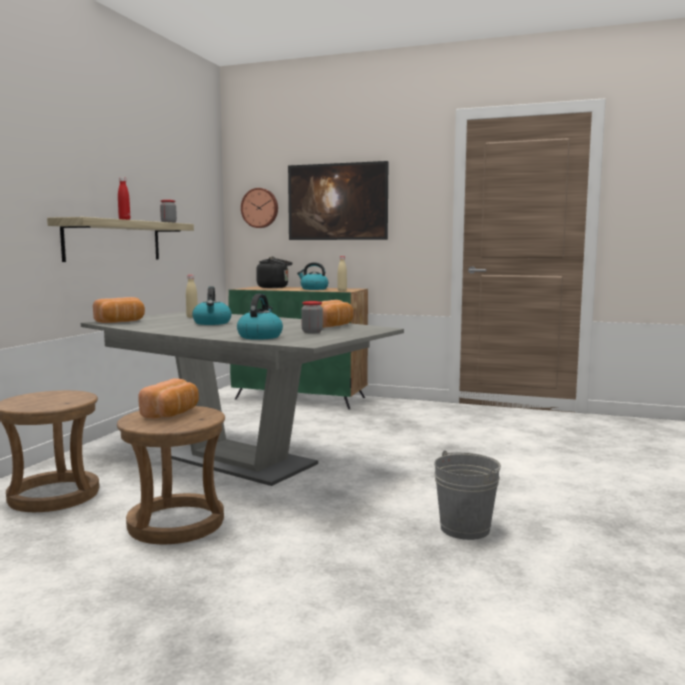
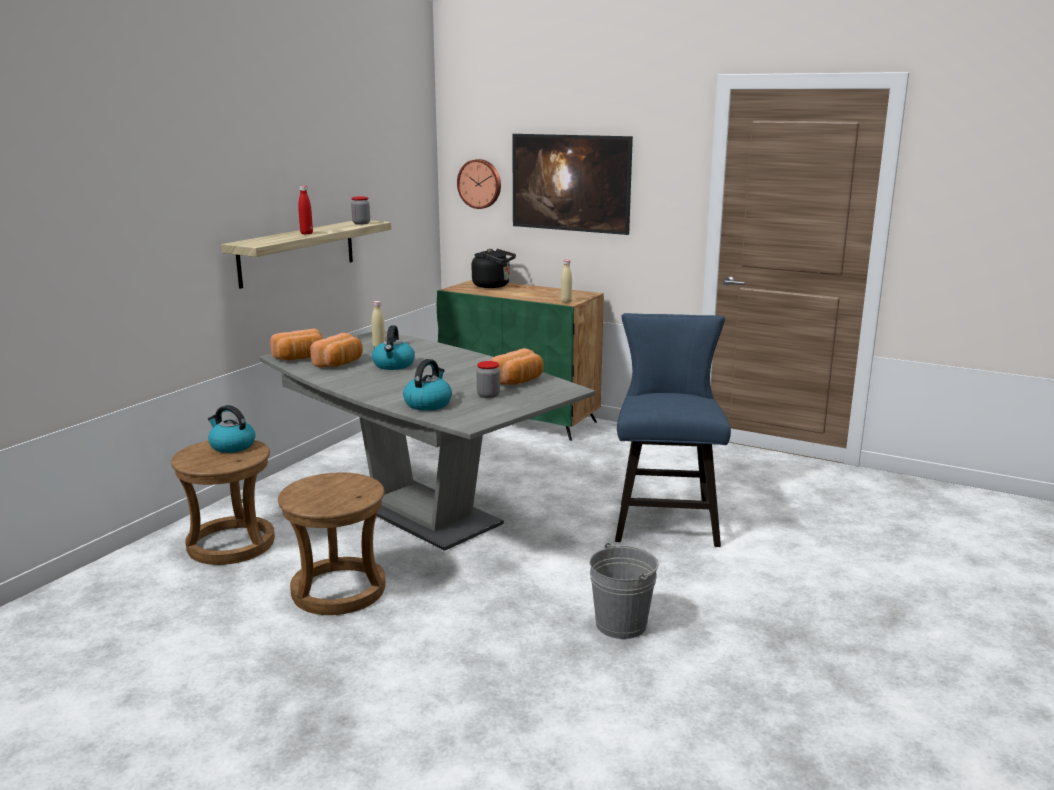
camera: 10 degrees right, 10 degrees up
(172, 414) = (334, 486): bread -> bread (340, 363)
(313, 289) = (536, 293): kettle -> kettle (232, 446)
(457, 453) = (665, 519): none -> blue chair

